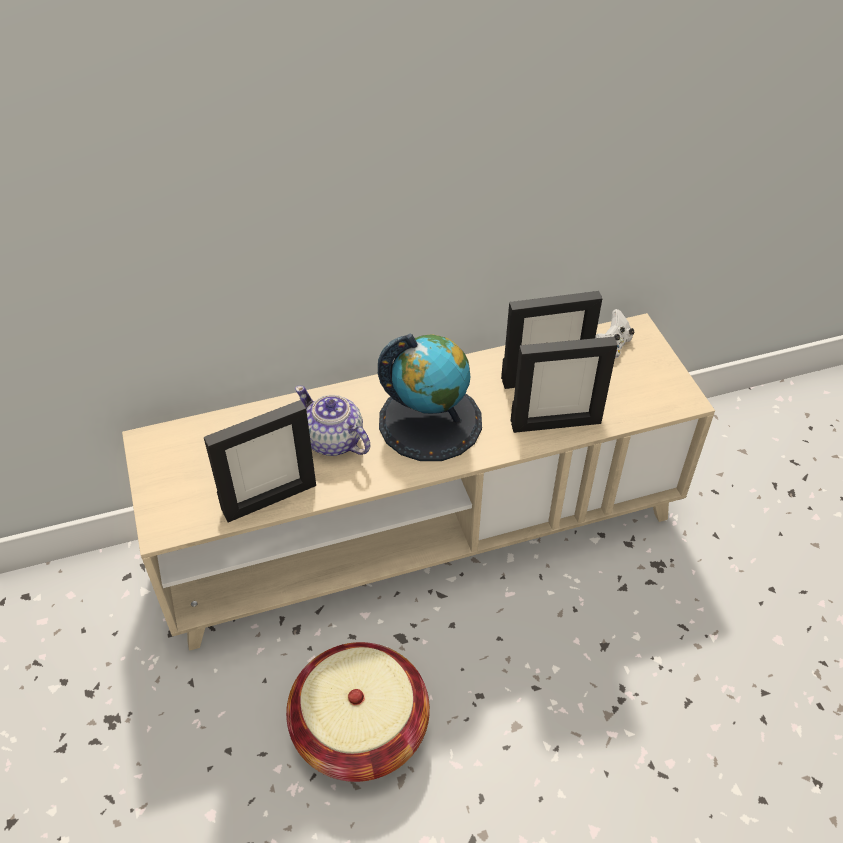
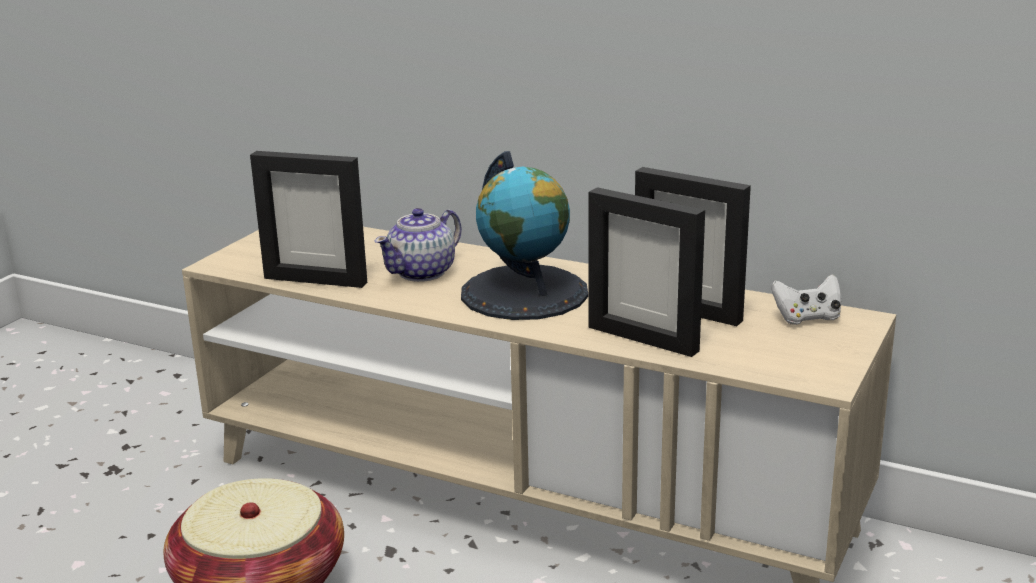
camera: 45 degrees right, 25 degrees down
(334, 441) = (422, 272): teapot -> teapot turned 135 degrees counterclockwise

